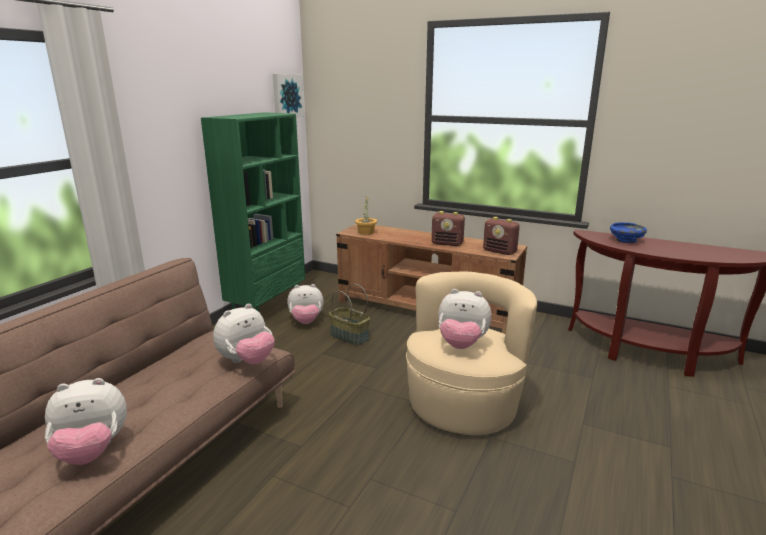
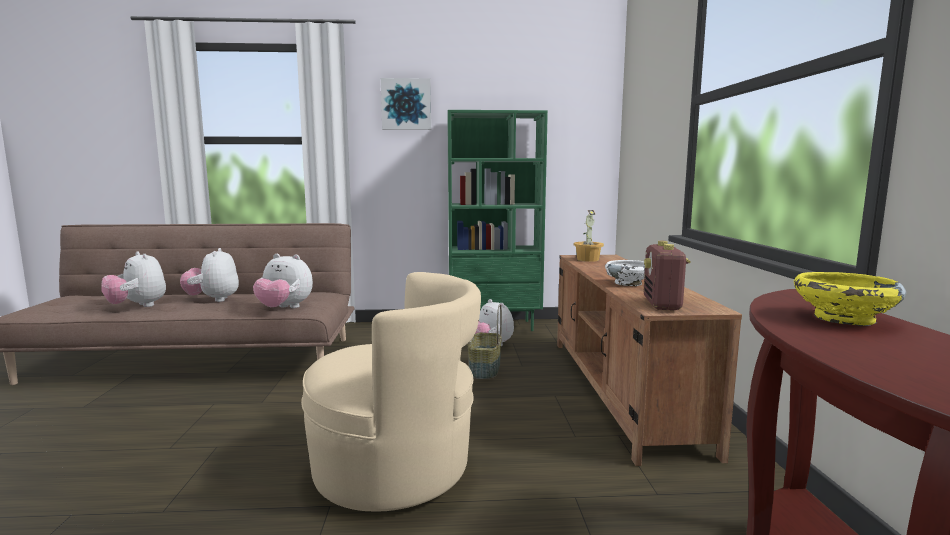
camera: 60 degrees right, 10 degrees down
(287, 96) = (586, 99): picture -> picture (406, 104)
(447, 244) = (628, 283): radio -> white bowl
(461, 344) = (361, 358): plush toy -> plush toy (213, 300)
(625, 240) = (842, 318): blue bowl -> yellow bowl

